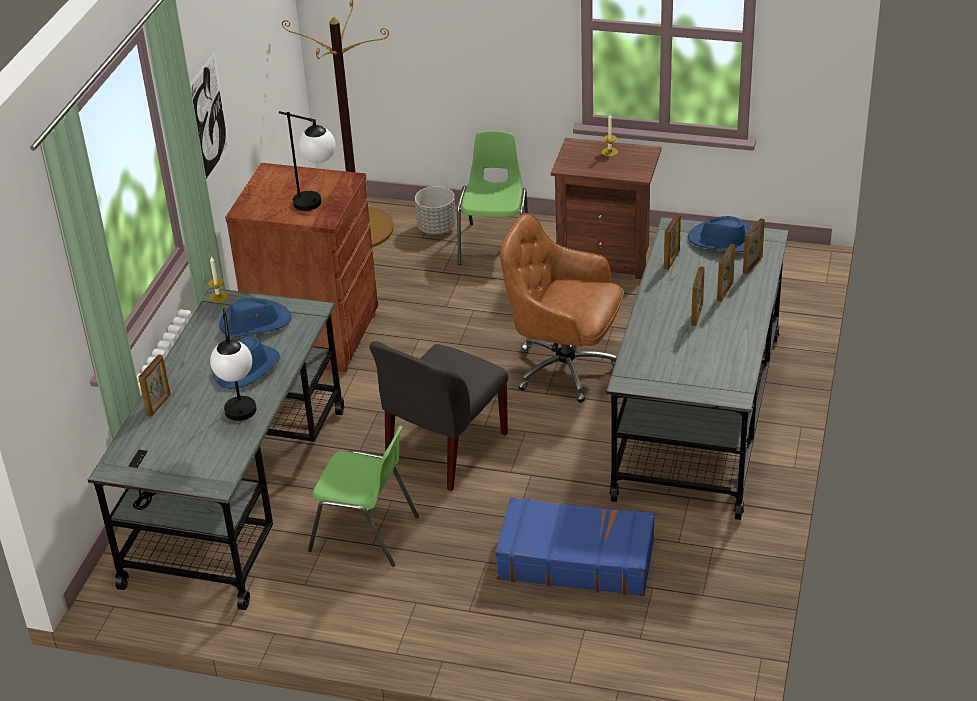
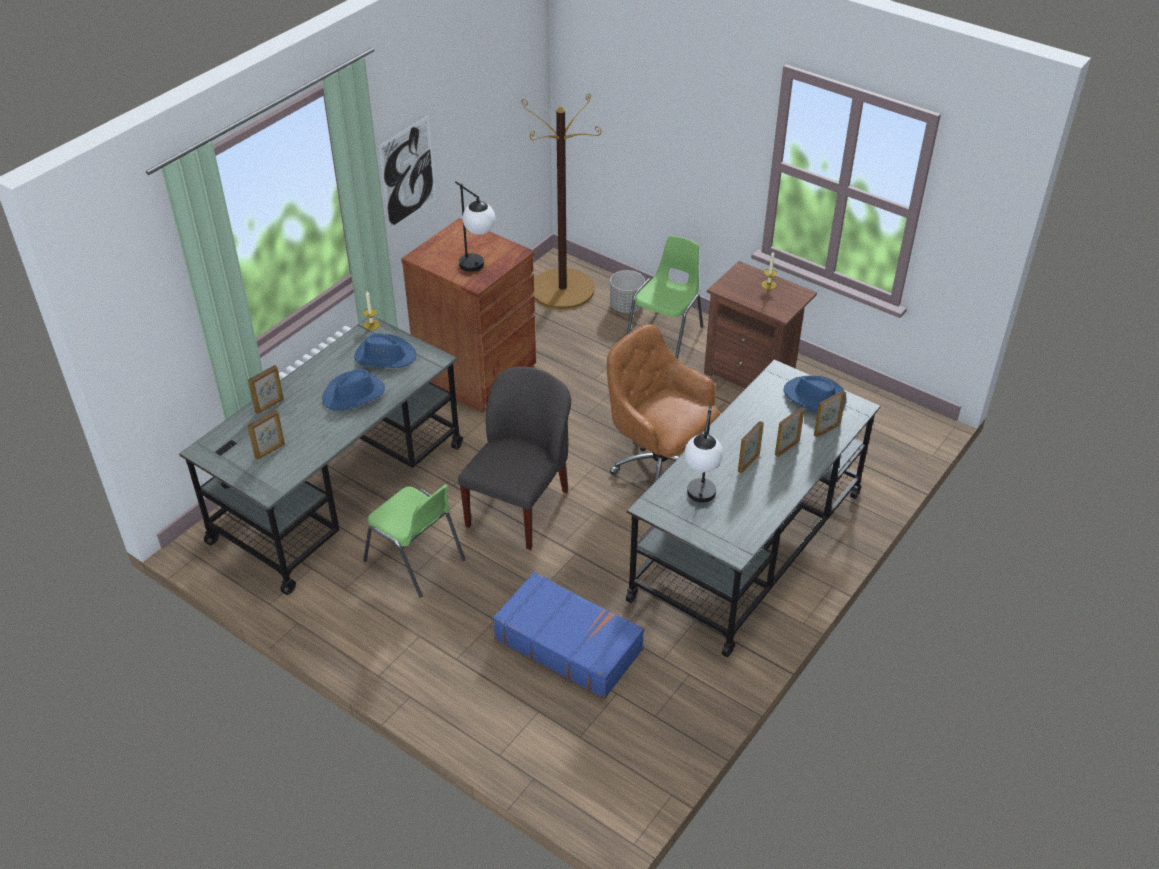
camera: 20 degrees right, 5 degrees up
(242, 419) = (322, 438): table lamp -> table lamp (700, 500)
(444, 450) = (519, 507): grey chair -> grey chair turned 150 degrees clockwise
(672, 260) = (758, 403): picture frame -> picture frame (270, 451)

